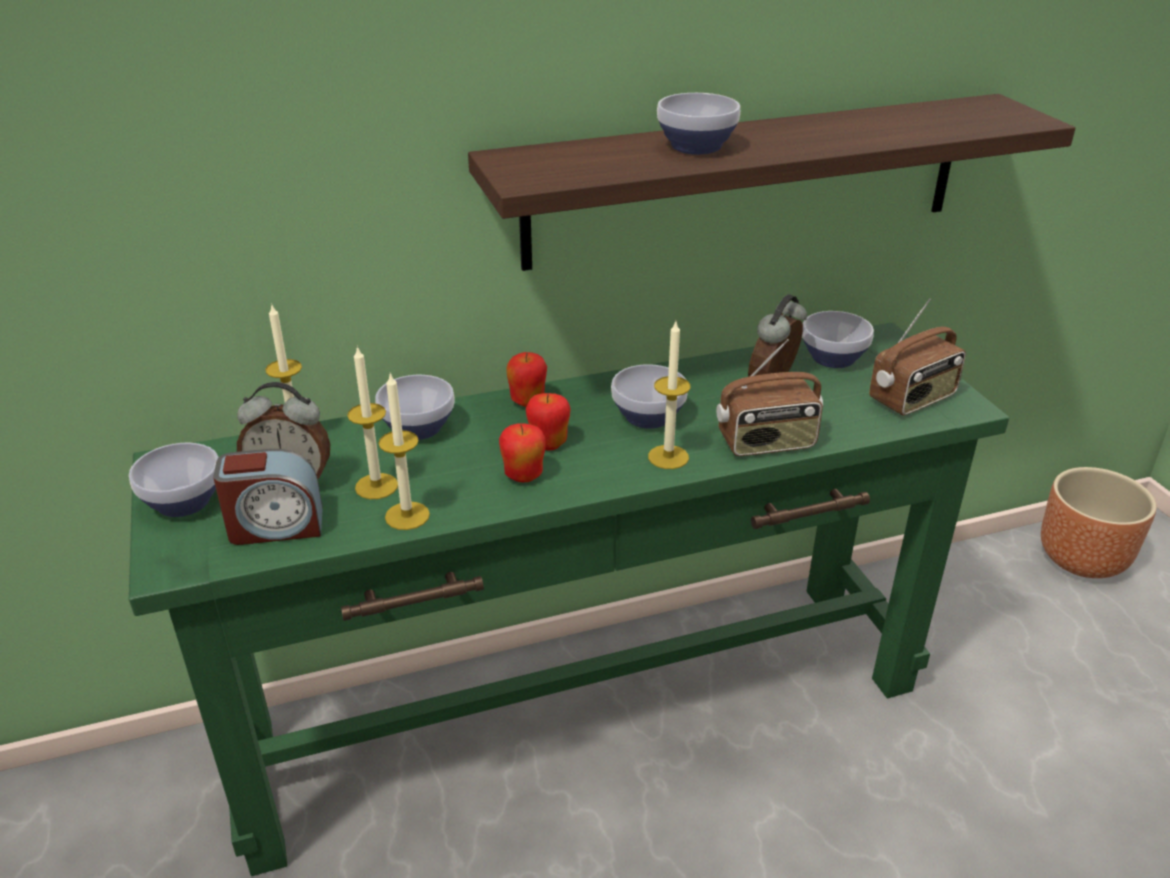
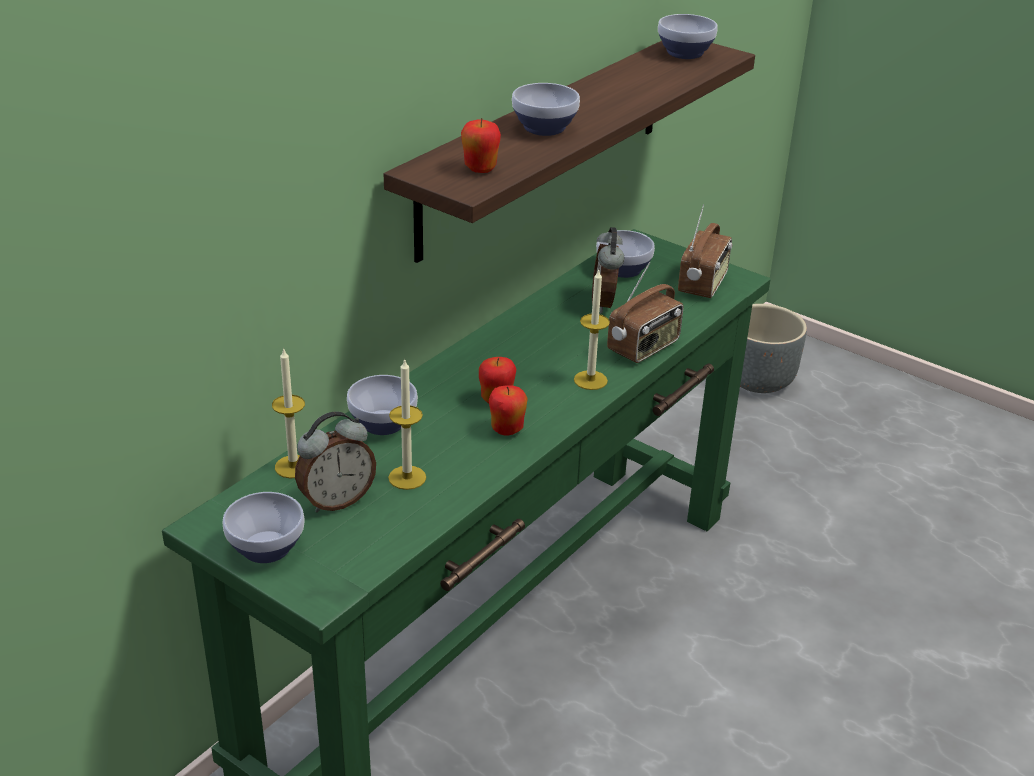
camera: 35 degrees left, 0 degrees up
(276, 526) = (367, 535): alarm clock -> none
(407, 516) = (457, 489): candle -> none
(527, 401) = (443, 374): apple -> apple (480, 169)
(648, 418) = (545, 357): bowl -> bowl (686, 54)
(1083, 559) = (759, 380): brown planter -> grey planter

